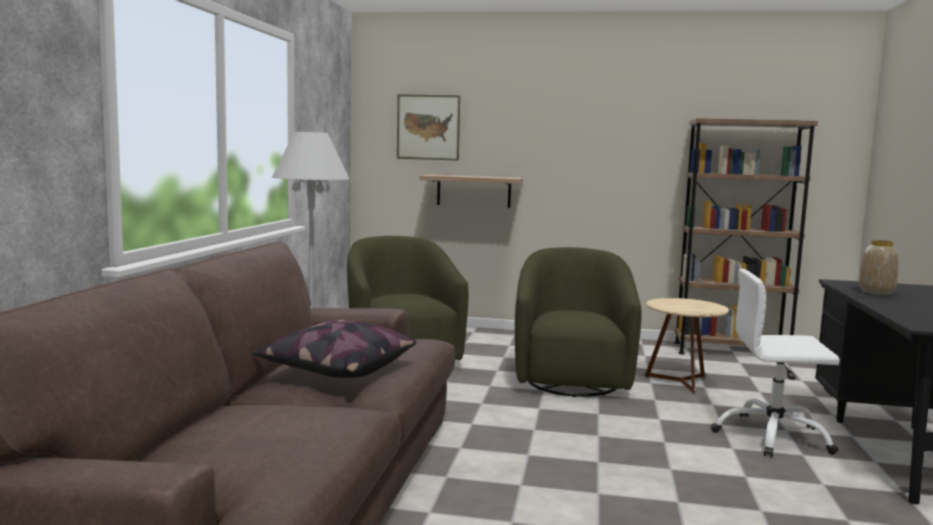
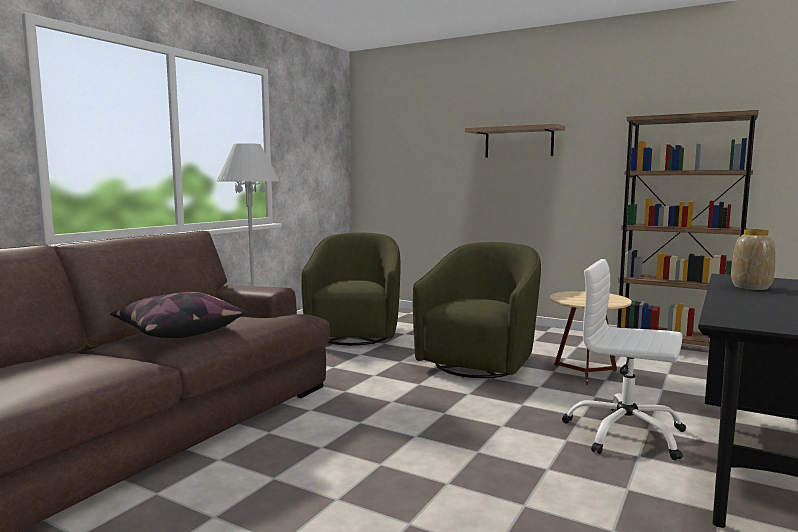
camera: 20 degrees right, 0 degrees up
(428, 127) = (406, 142): picture -> none
(473, 191) = (443, 195): shelf -> shelf (518, 142)

